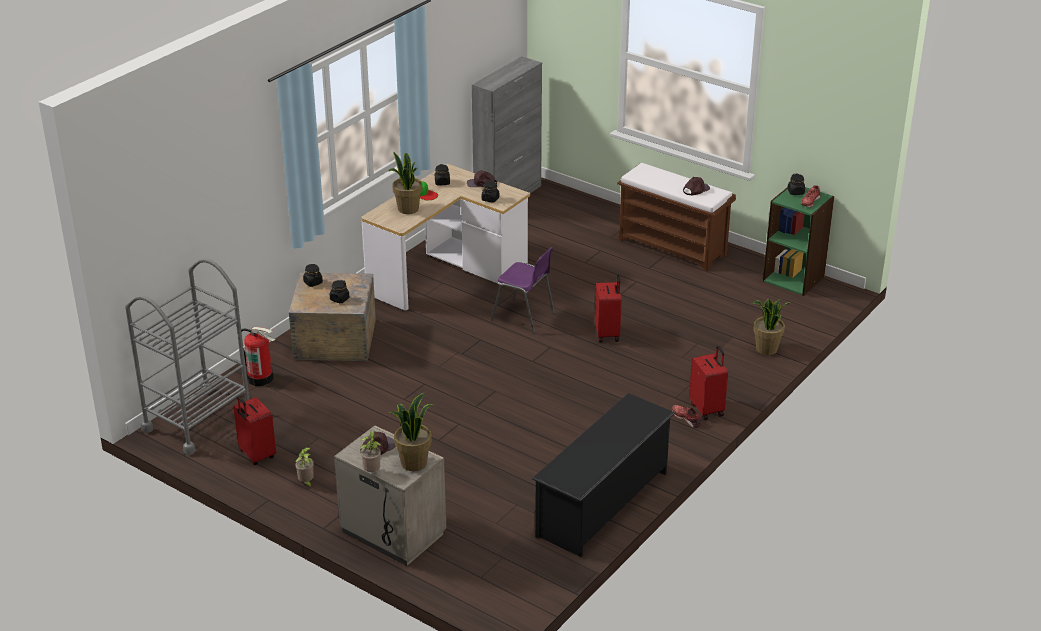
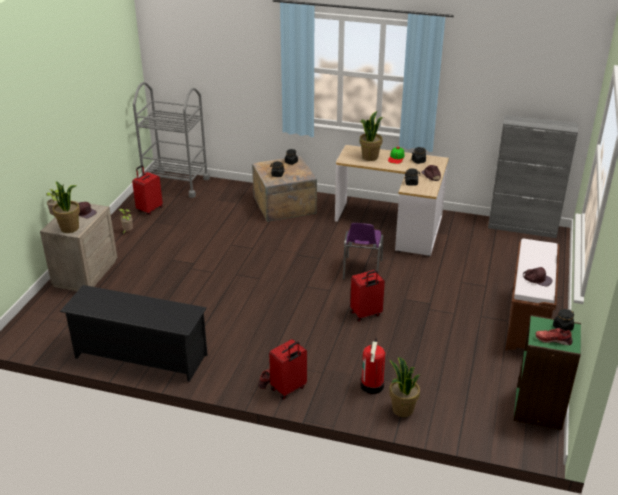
camera: 70 degrees right, 0 degrees up
(261, 378) = (227, 191): fire extinguisher -> fire extinguisher (372, 385)

